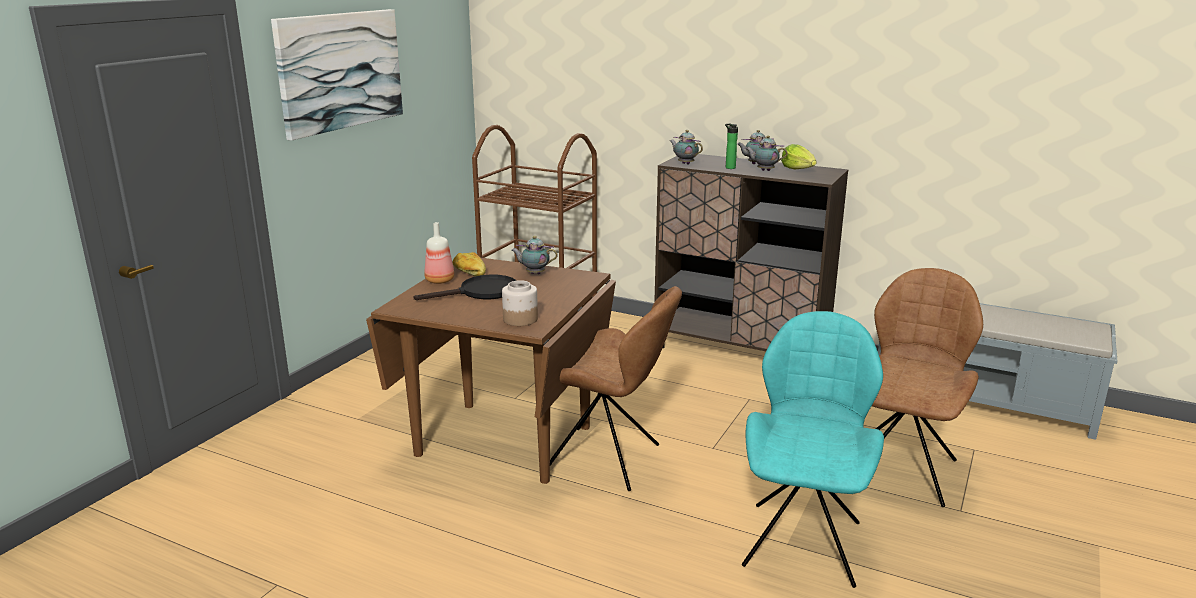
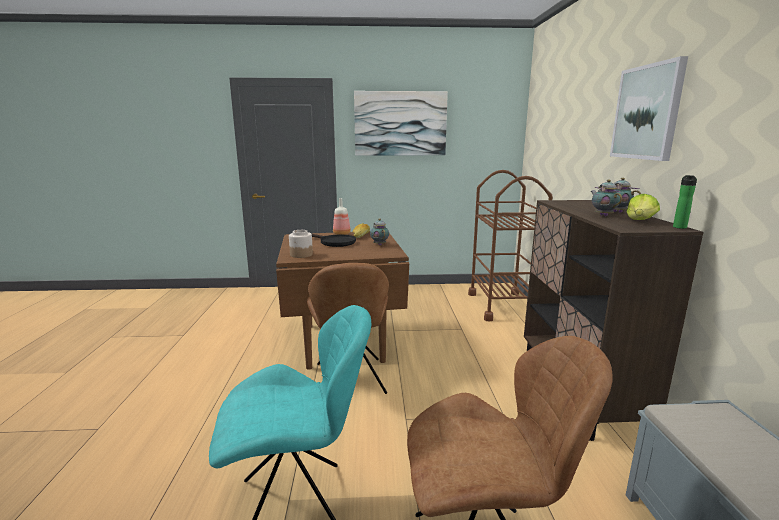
camera: 60 degrees right, 5 degrees down
(685, 163) = (559, 202): teapot -> none
(729, 167) = (582, 209): bottle -> bottle (679, 227)
(750, 62) = (647, 112): none -> picture

